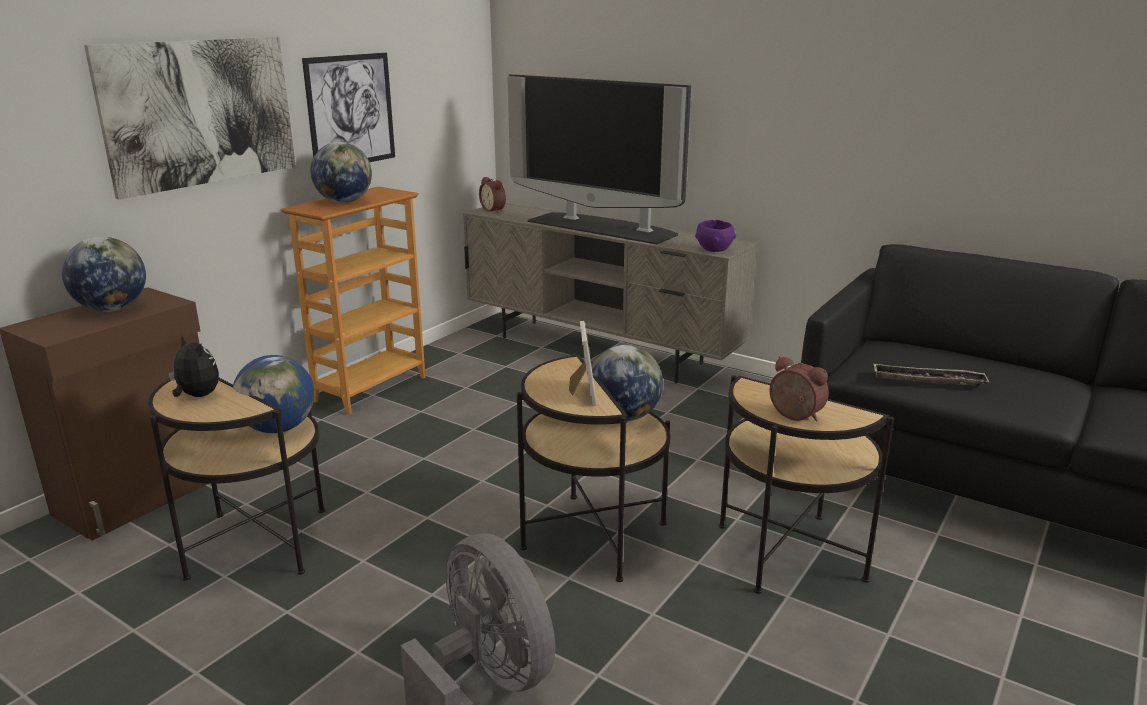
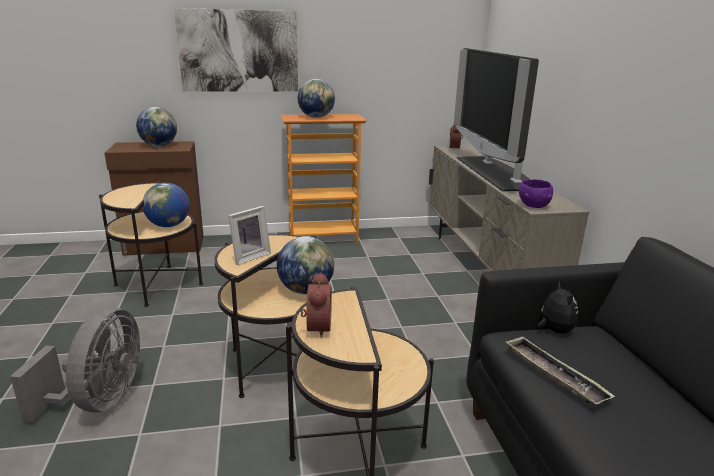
camera: 45 degrees right, 0 degrees up
(197, 396) = (129, 193): plush toy -> plush toy (554, 330)
(351, 111) = (347, 62): picture -> none

